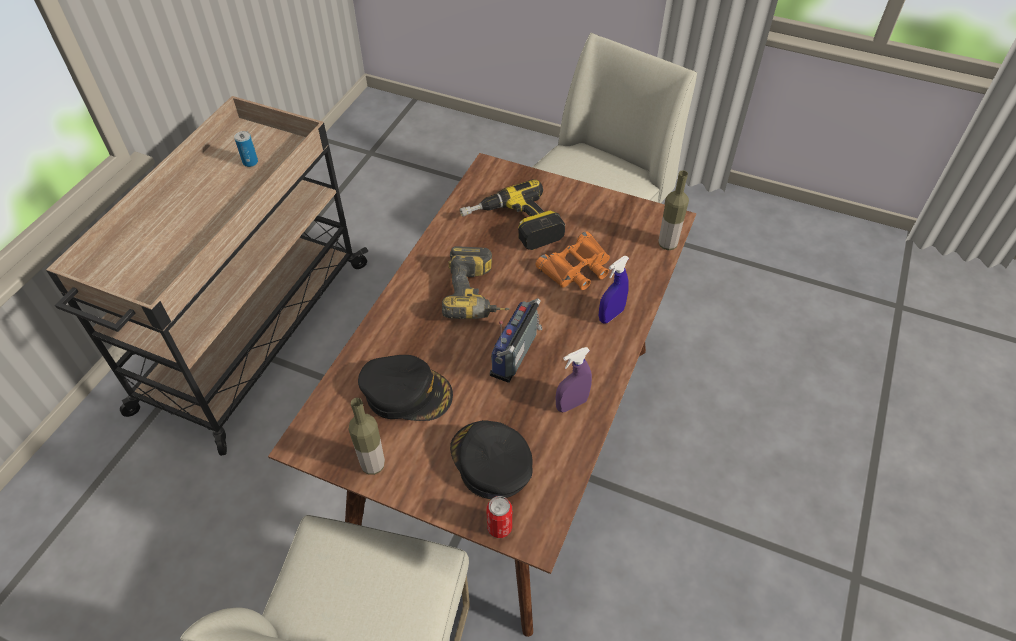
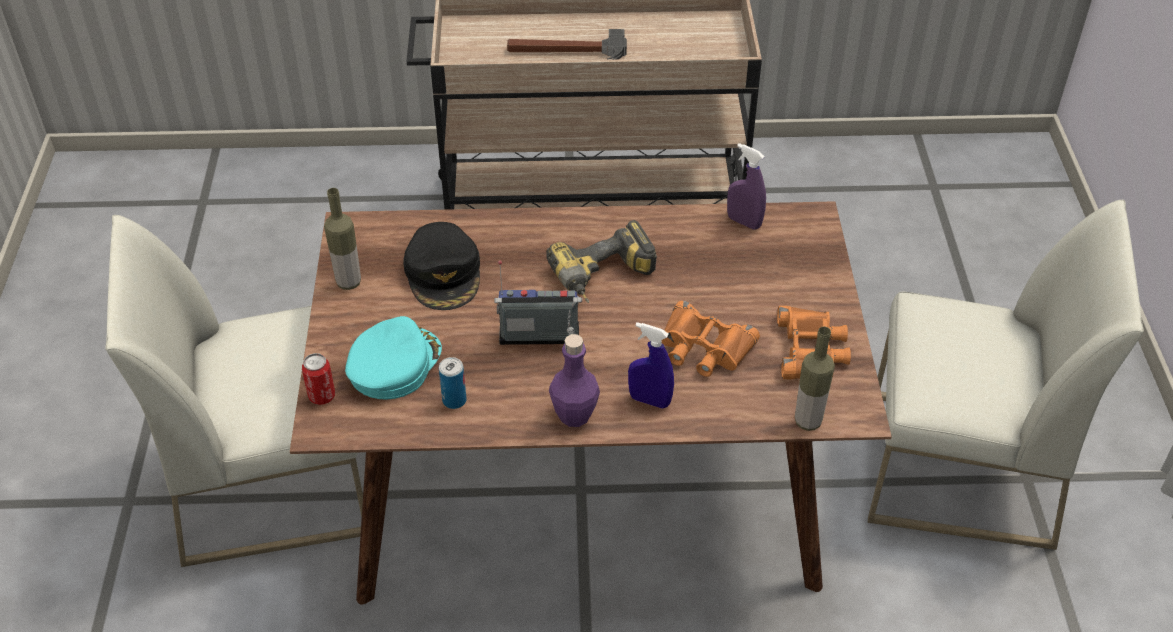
camera: 65 degrees right, 5 degrees down
(194, 225) = (567, 51): none -> hammer
(250, 162) = (680, 46): can -> can (454, 400)
(491, 462) = (393, 364): black cap -> turquoise cap
(513, 226) = (732, 271): power drill -> none
(571, 404) = (499, 404): purple spray bottle -> purple spray bottle (744, 222)
(604, 362) = (574, 415): none -> purple bottle
(607, 218) = (811, 350): none -> orange binoculars

